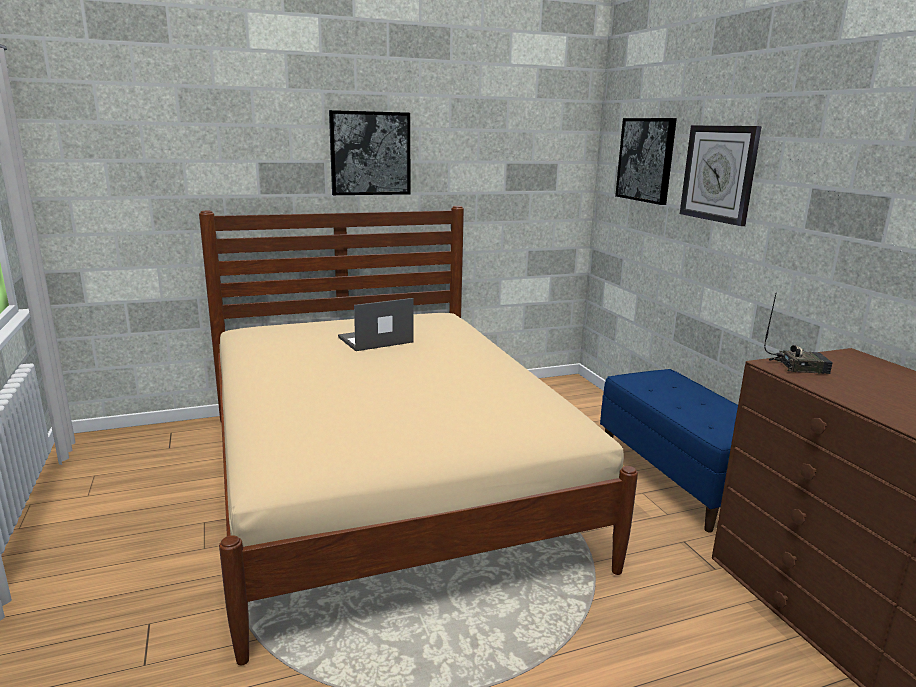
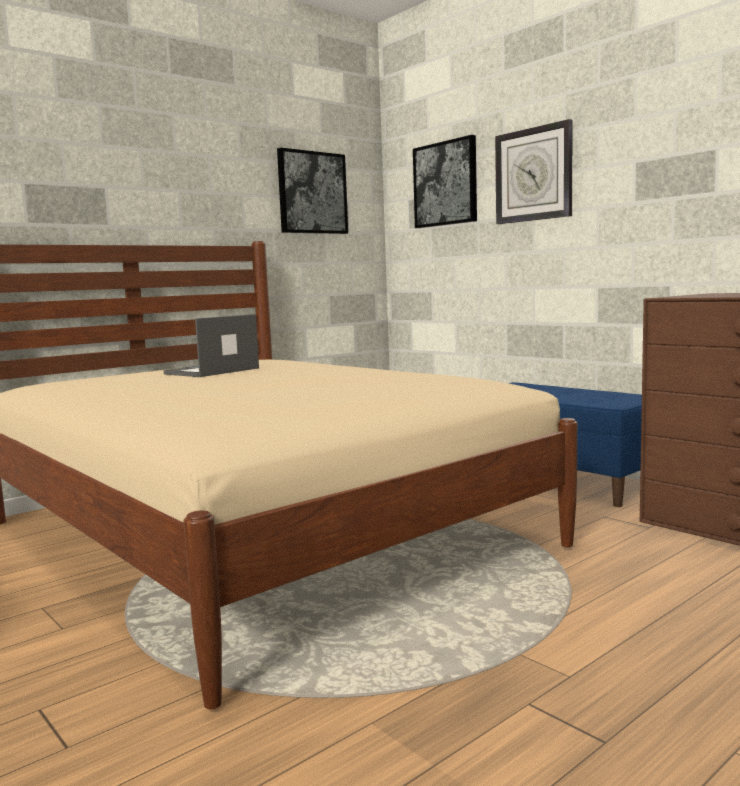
camera: 20 degrees left, 10 degrees down
(370, 153) = (158, 179): picture -> picture (312, 193)
(799, 367) = (691, 296): radio -> none

